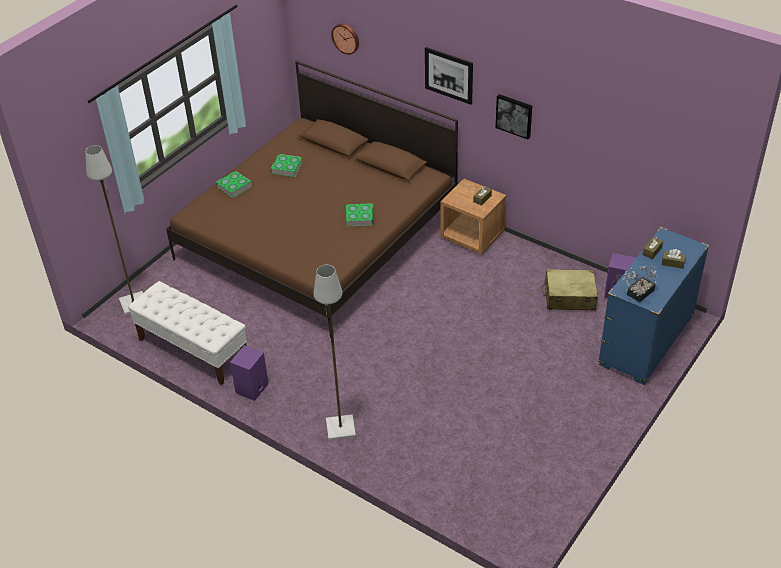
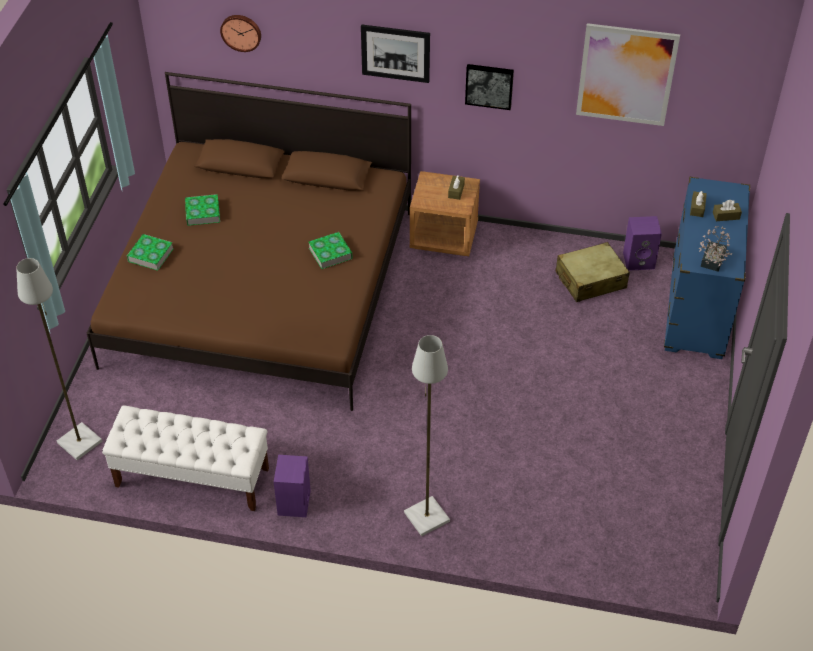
camera: 25 degrees left, 5 degrees up
(616, 126) = (626, 74): none -> picture

